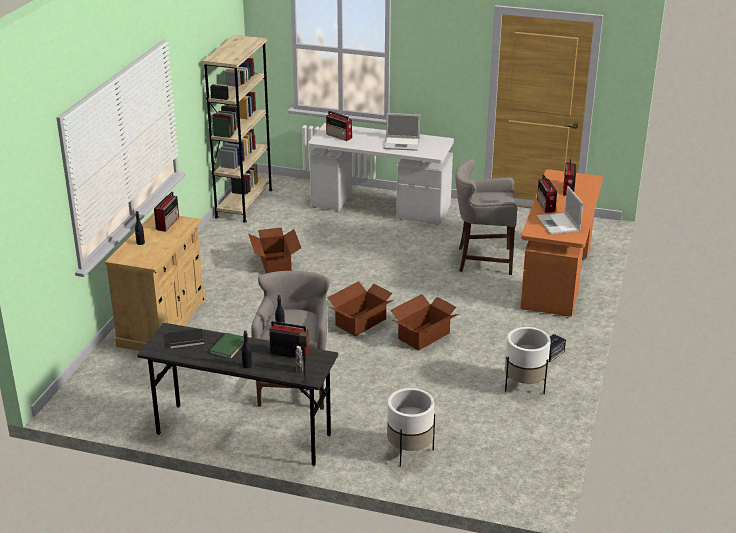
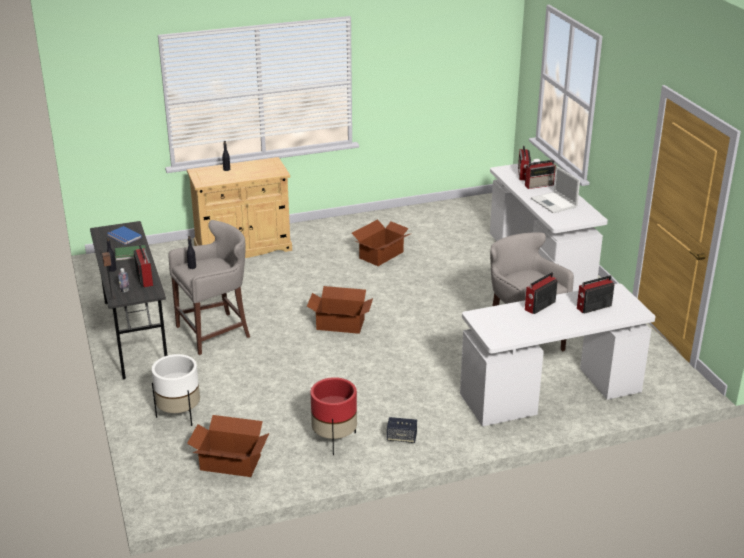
camera: 55 degrees right, 0 degrees up
(168, 223) = (267, 167): radio -> radio (539, 185)
(186, 341) = (123, 237): black book -> blue book
(244, 203) = (453, 207): beige bookcase -> none
(424, 336) = (355, 361): cardboard box -> cardboard box (230, 463)
(524, 386) = (334, 440): white planter -> red planter
(557, 276) = (550, 394): orange desk -> white desk
(558, 224) = (510, 324): laptop -> none

